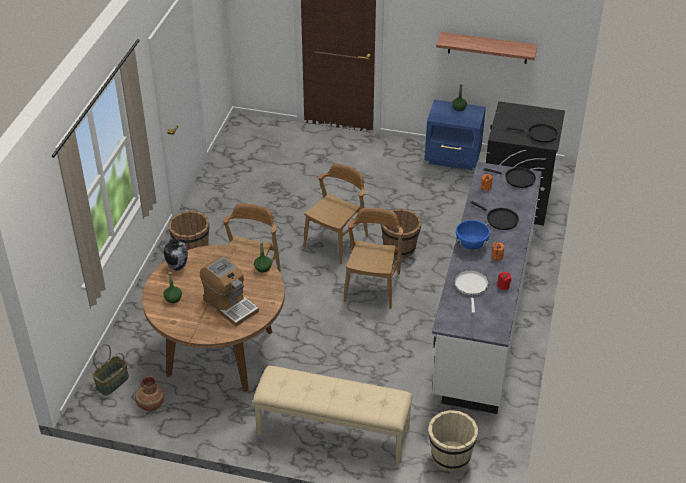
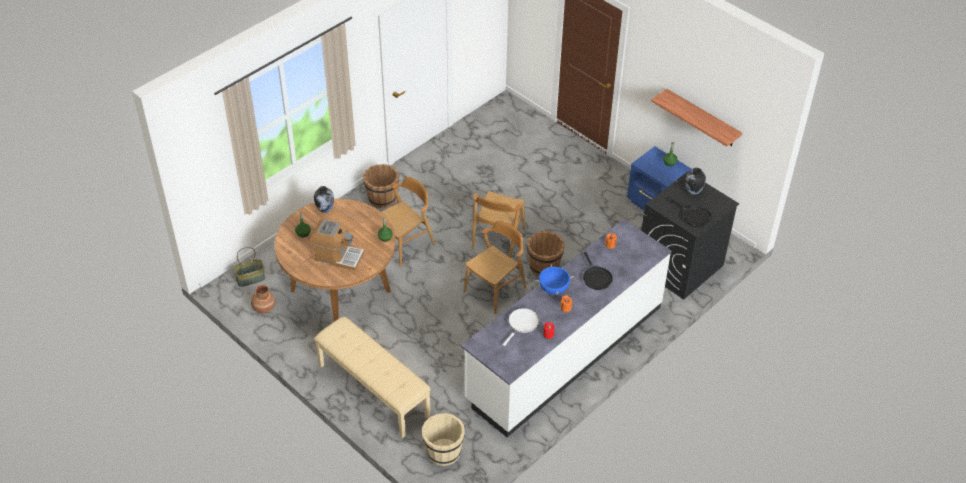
camera: 30 degrees right, 5 degrees up
(230, 305) = (338, 256): coffee machine -> coffee machine turned 60 degrees counterclockwise
(336, 241) = (498, 239): brown chair -> brown chair turned 135 degrees clockwise
(517, 179) = (643, 248): black frying pan -> none
(519, 115) = (692, 192): none -> vase

